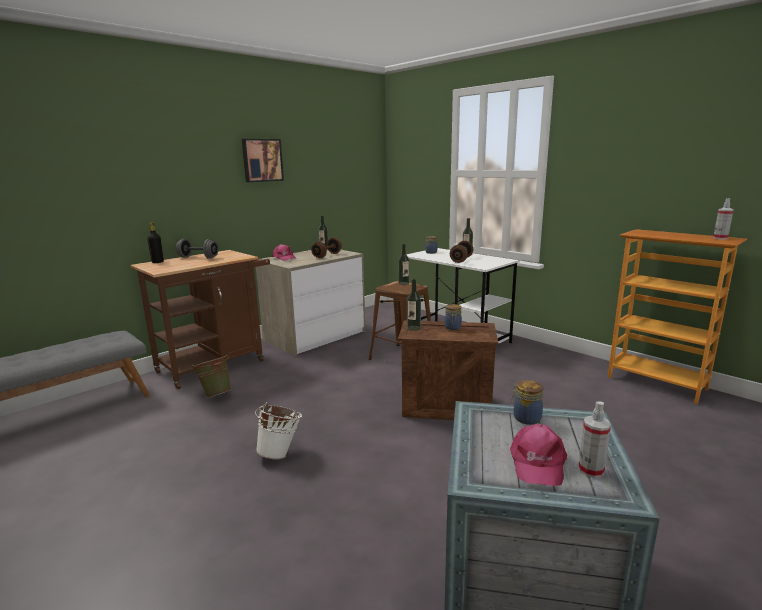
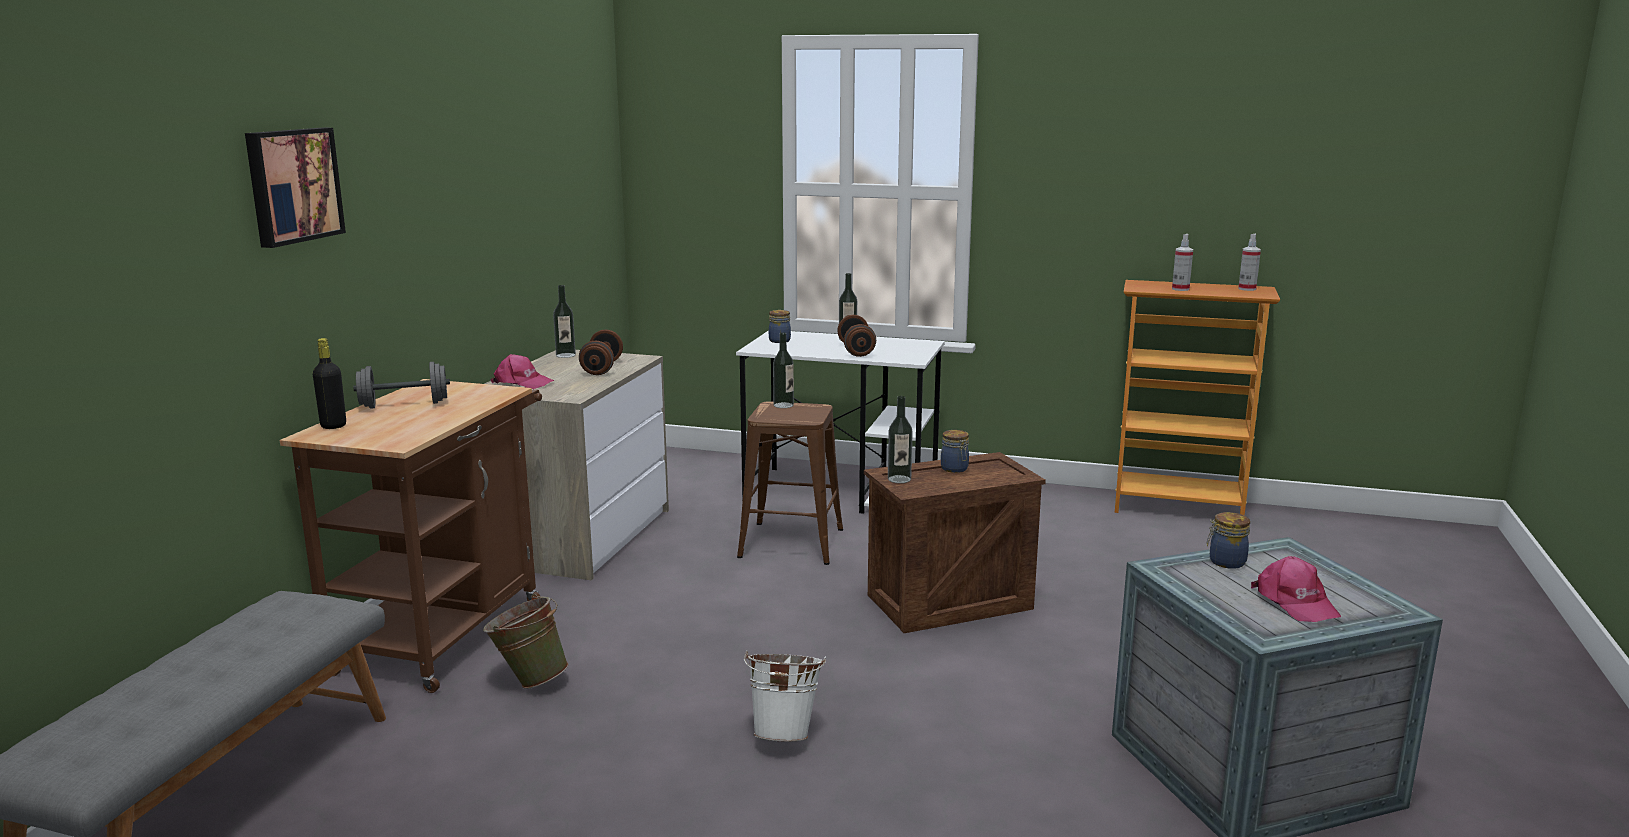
camera: 30 degrees left, 0 degrees up
(262, 160) = (459, 180): picture -> picture (292, 185)
(591, 470) = (1347, 596): spray bottle -> spray bottle (1180, 289)

